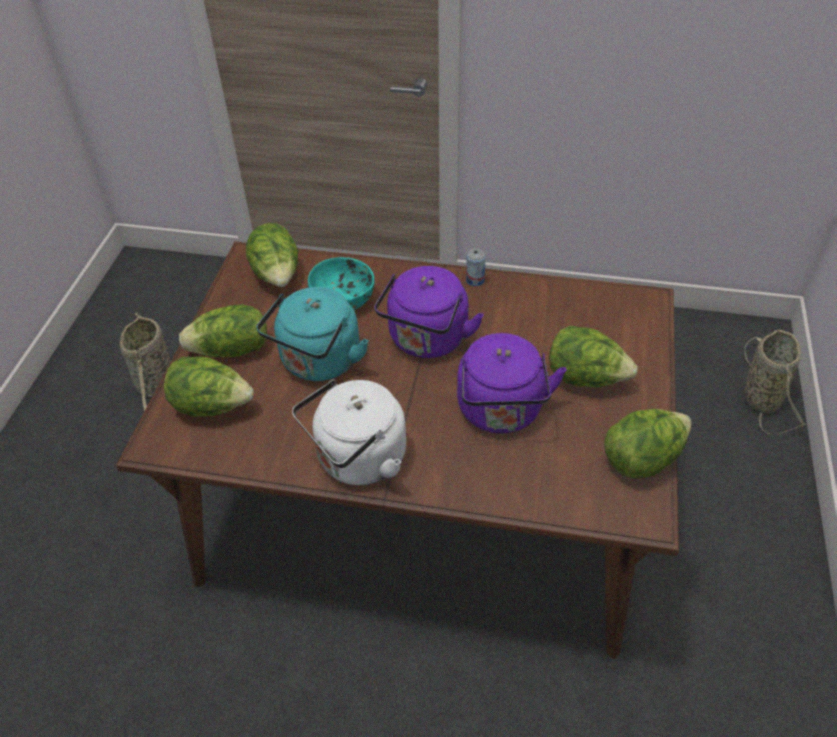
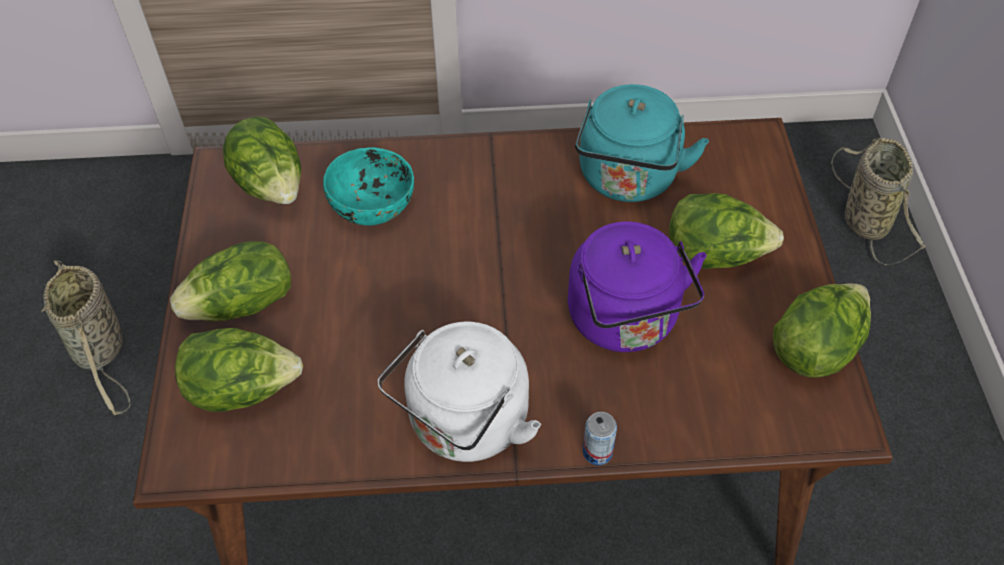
camera: 15 degrees left, 5 degrees up
(319, 363) = (369, 300): turquoise kettle -> turquoise kettle (628, 180)
(427, 341) = (501, 242): purple kettle -> none
(475, 280) = (536, 148): can -> can (597, 452)

